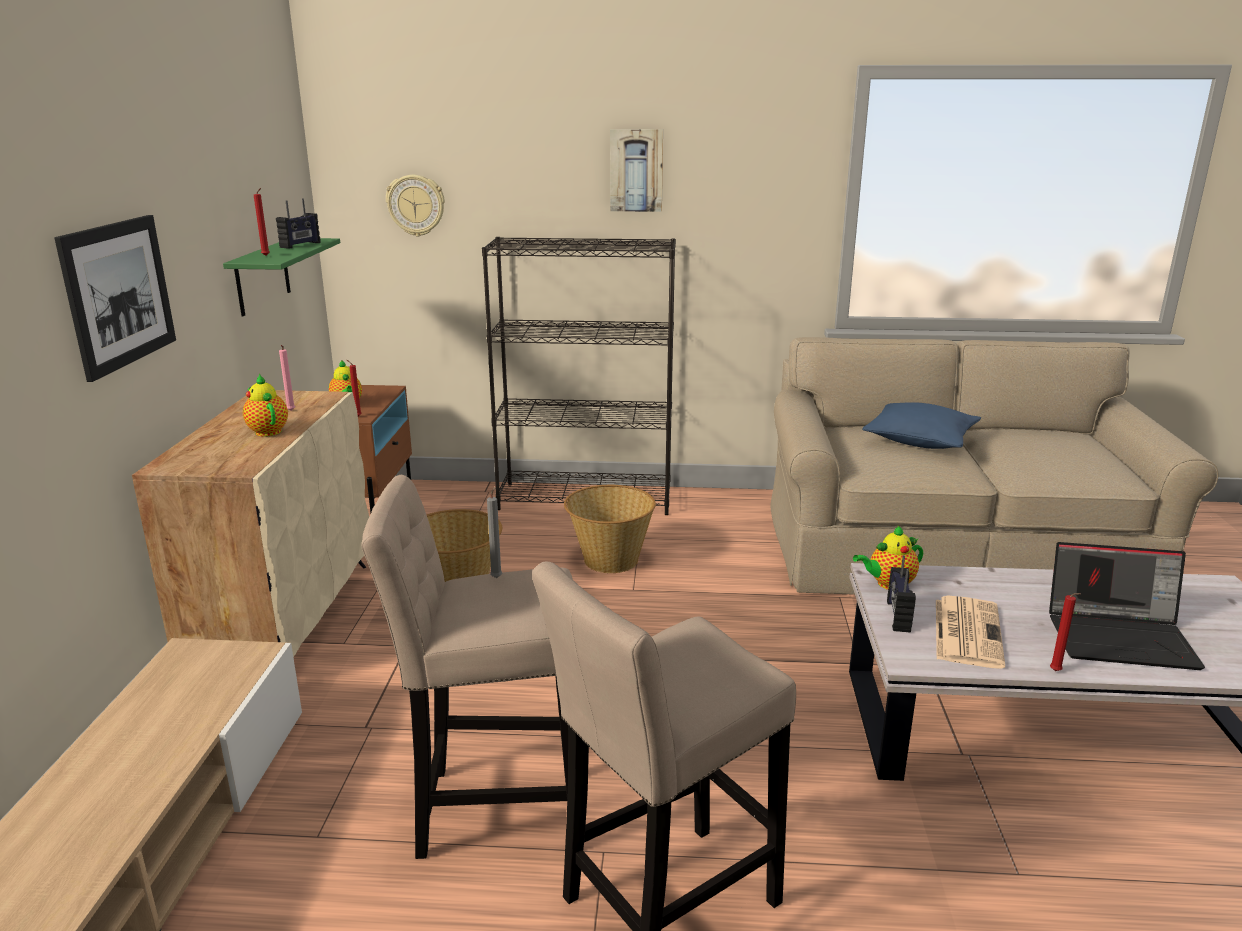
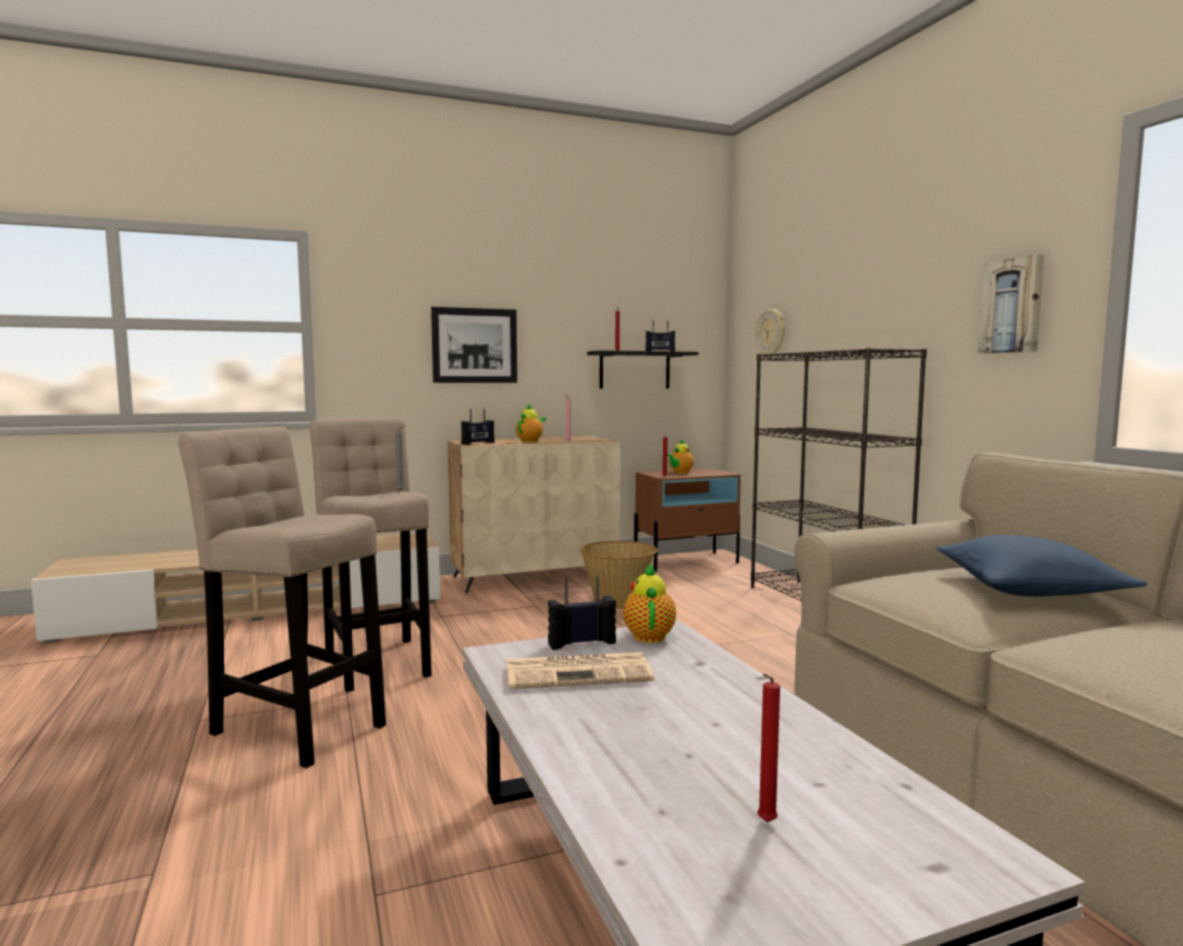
camera: 65 degrees right, 15 degrees down
(235, 463) = (478, 443): none -> radio
(262, 276) = (634, 370): green shelf -> black shelf
(610, 560) = (732, 631): basket -> none
(636, 170) = (904, 284): picture -> picture (1012, 306)
(888, 584) = (649, 635): teapot -> teapot turned 45 degrees clockwise
(1056, 672) = (525, 717): red candle -> red candle (765, 823)
(1121, 637) = (659, 757): laptop -> none

